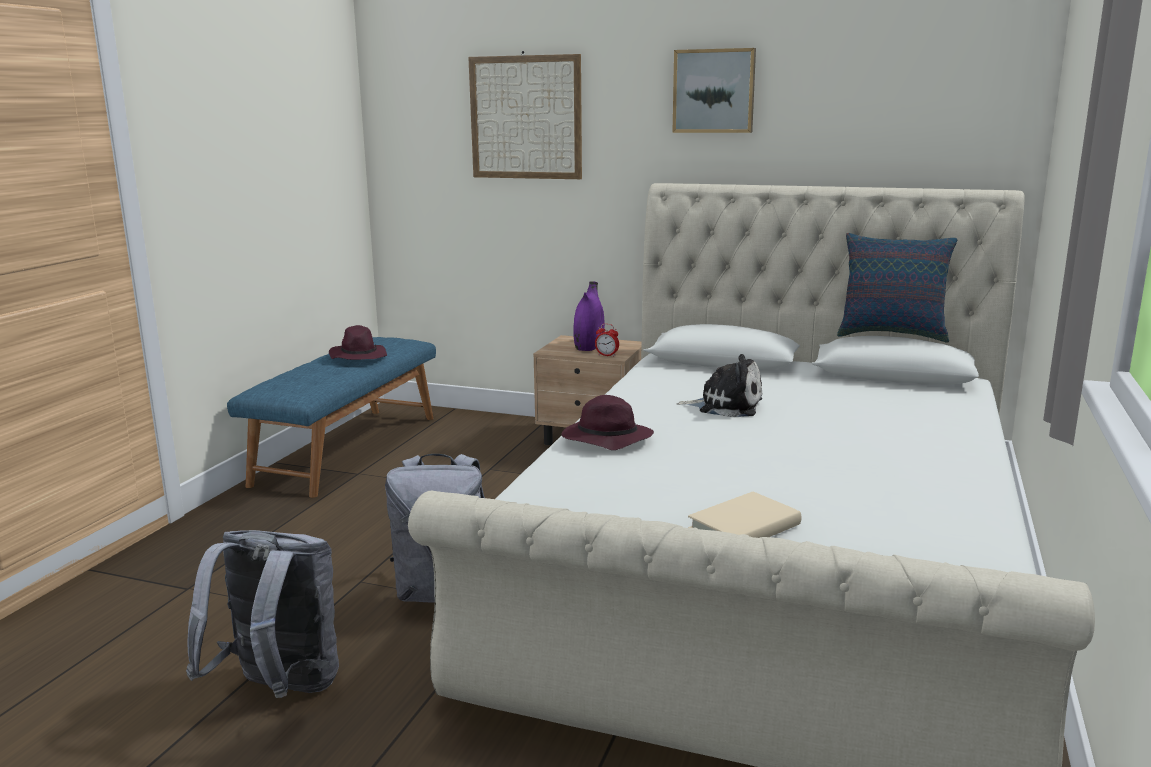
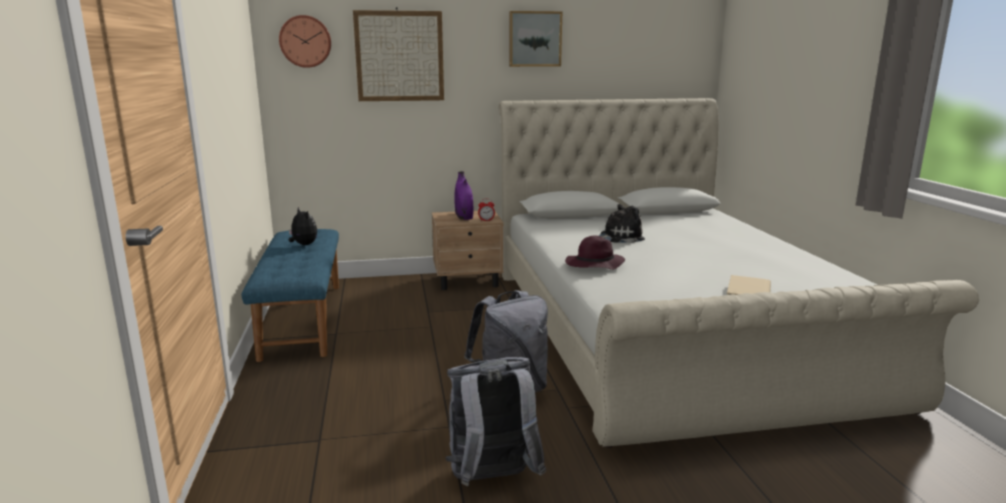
camera: 30 degrees left, 0 degrees up
(358, 357) = (303, 245): purple hat -> plush toy
(416, 99) = (305, 41): none -> wall clock
(892, 336) = (662, 187): blue pillow -> none

